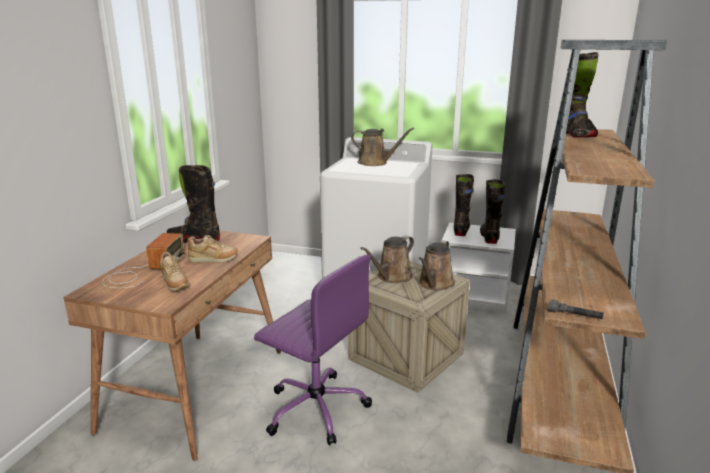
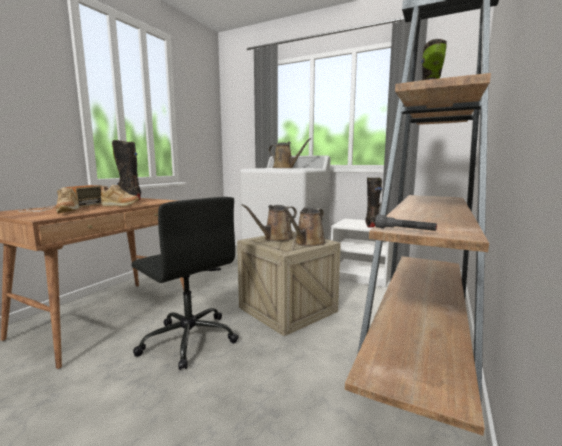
camera: 10 degrees right, 10 degrees down
(315, 408) = (189, 339): purple office chair -> black office chair
(461, 230) = (351, 221): black boot -> none

